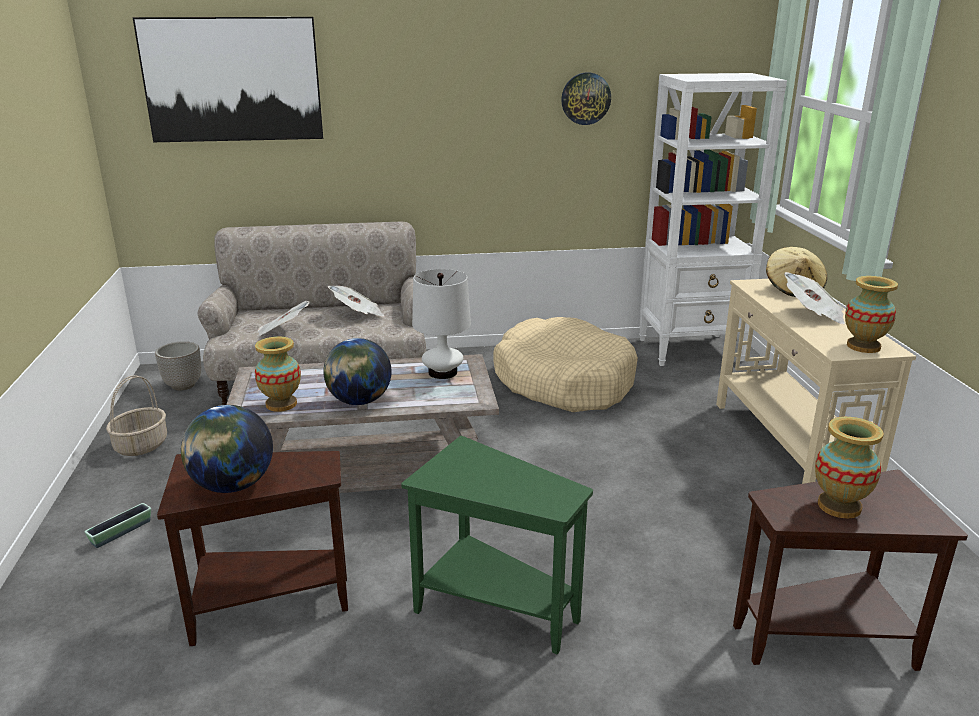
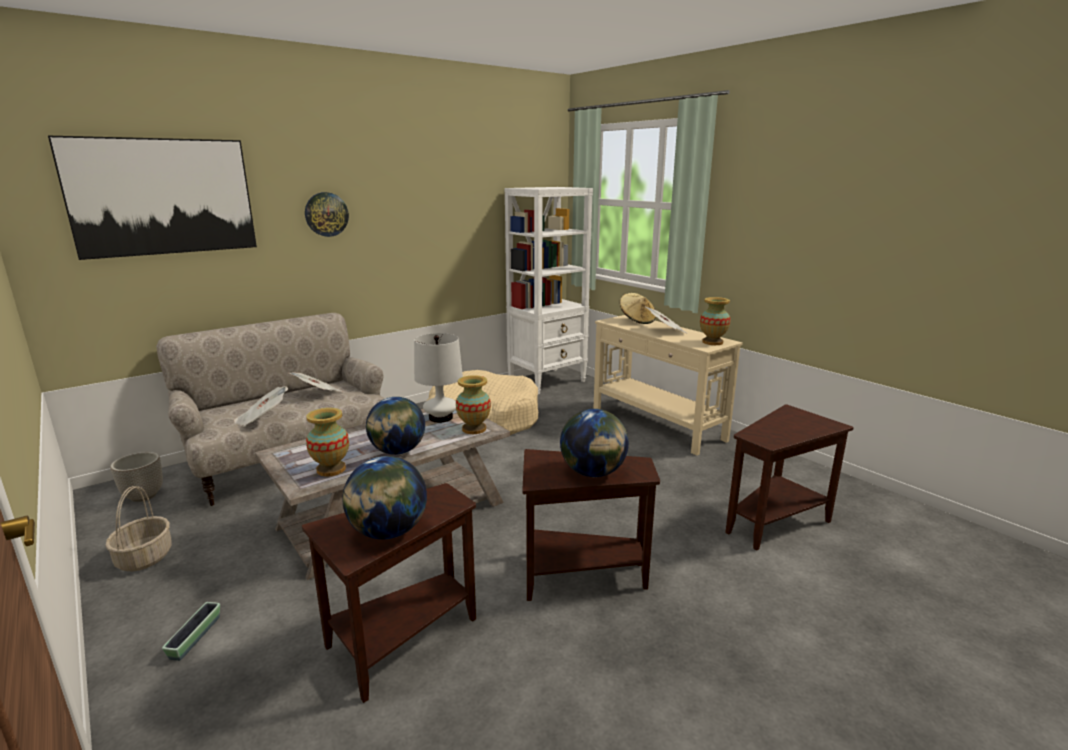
camera: 30 degrees left, 5 degrees down
(494, 607) = (578, 576): green side table -> brown side table
(499, 487) = (593, 473): none -> globe
(585, 98) = (458, 206): wall clock -> wall clock (326, 214)
(839, 506) = (784, 429): vase -> vase (474, 429)

